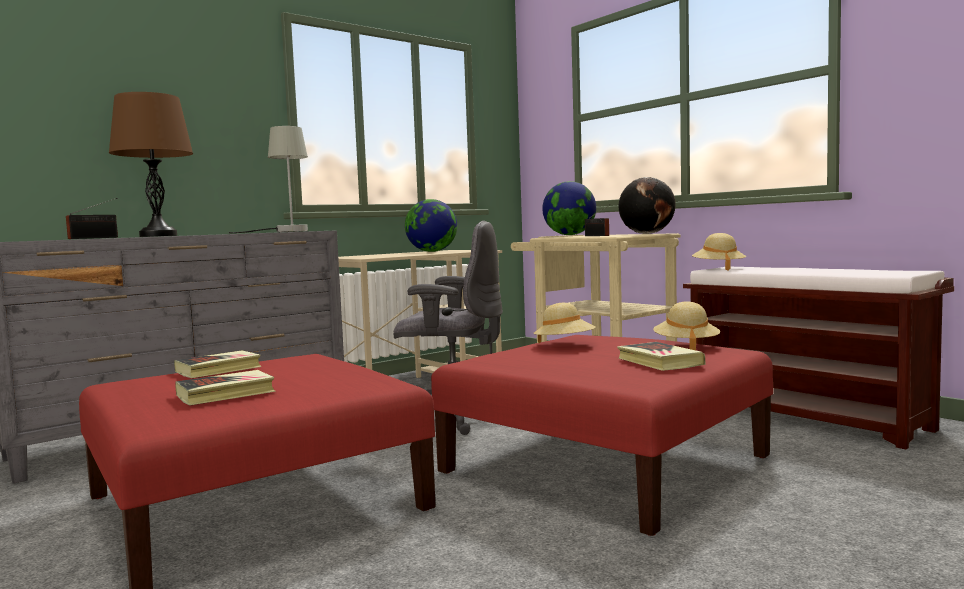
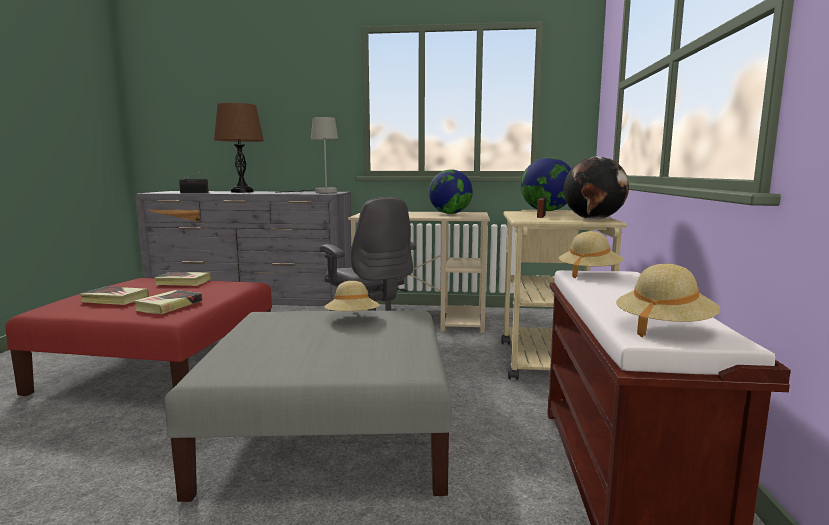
camera: 45 degrees right, 5 degrees up
(607, 464) = (332, 433): red ottoman -> grey ottoman
(659, 362) = (311, 358): book -> book (169, 306)
(686, 346) = (401, 351): beige hat -> beige hat (663, 327)

